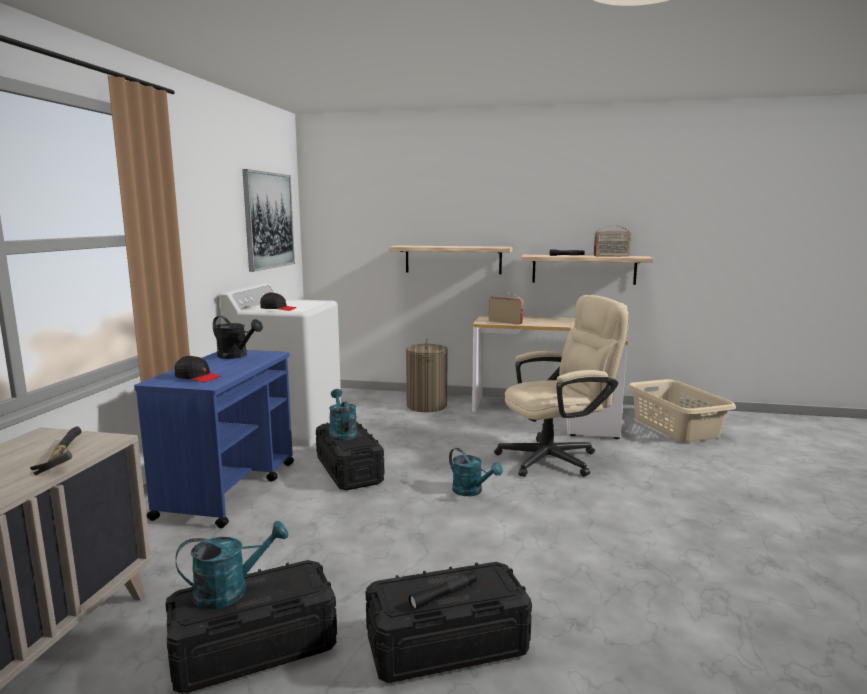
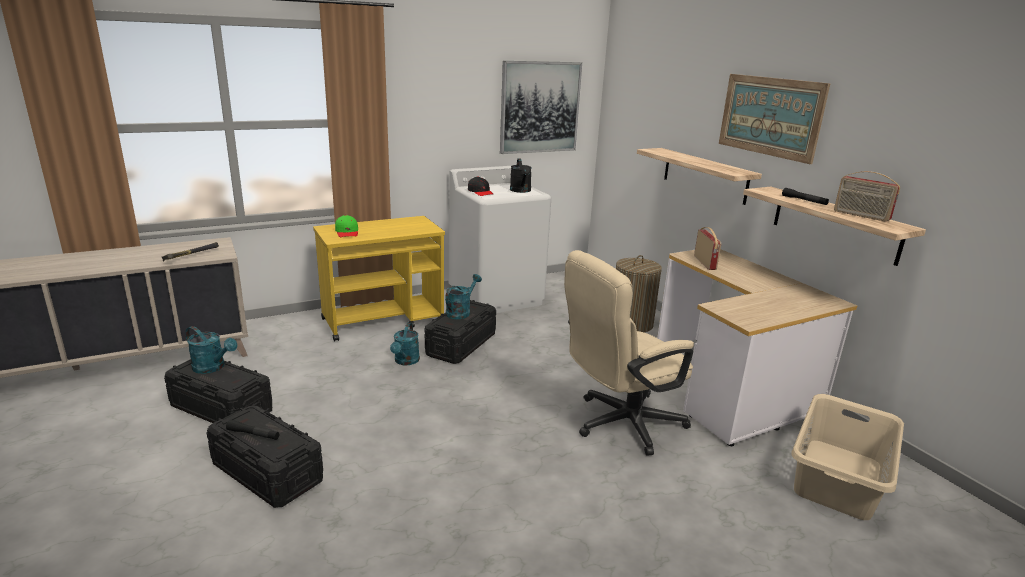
camera: 50 degrees right, 10 degrees up
(197, 377) = (347, 232): black cap -> green cap
(229, 489) = (384, 320): blue cart -> yellow cart
(236, 356) = (410, 224): black watering can -> black watering can (521, 191)
(471, 491) = (491, 405): turquoise watering can -> turquoise watering can (405, 361)
(510, 202) = (770, 116): none -> picture
(557, 458) = (619, 424): beige office chair -> beige office chair turned 120 degrees clockwise

